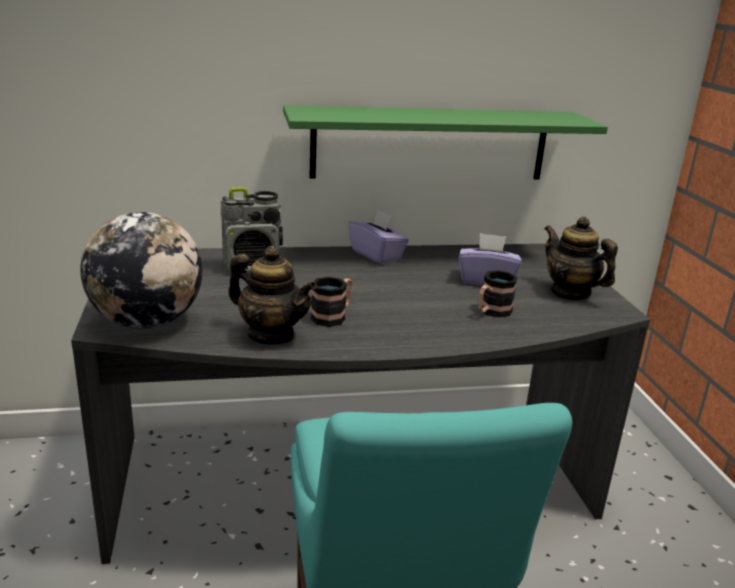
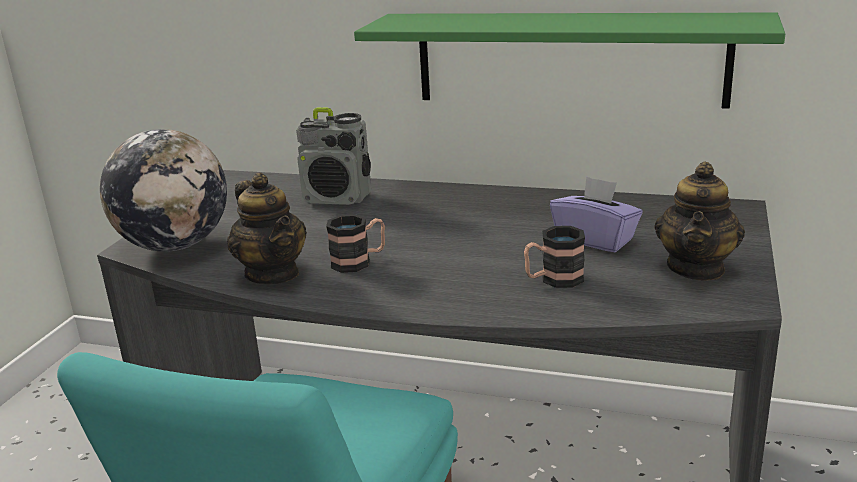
camera: 30 degrees right, 0 degrees up
(377, 255) = (491, 196): purple tissue box -> none
(570, 293) = (696, 268): teapot -> teapot turned 150 degrees counterclockwise

